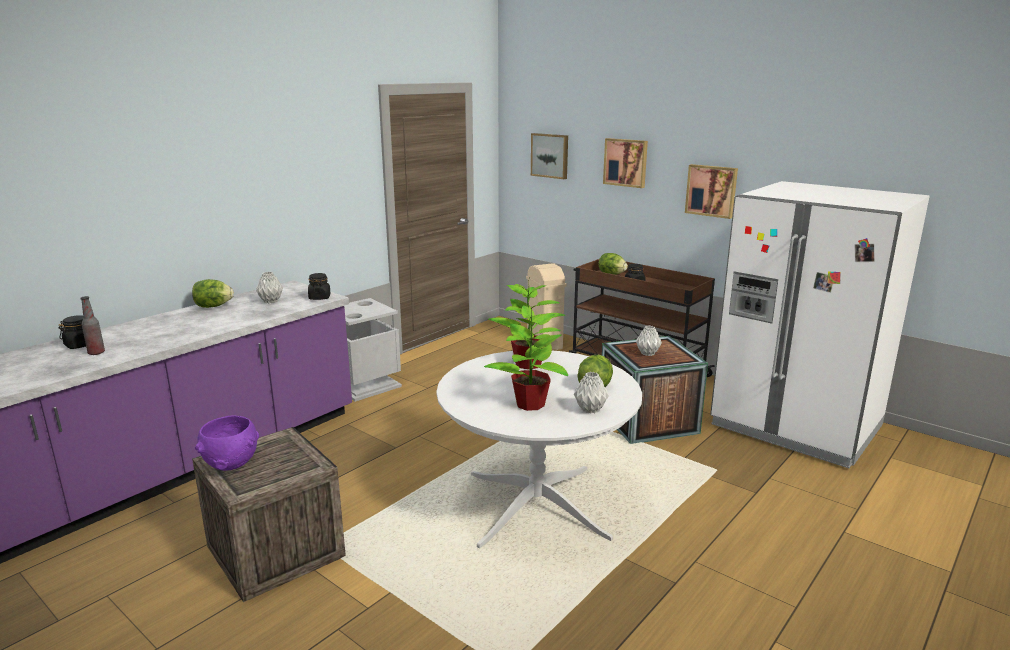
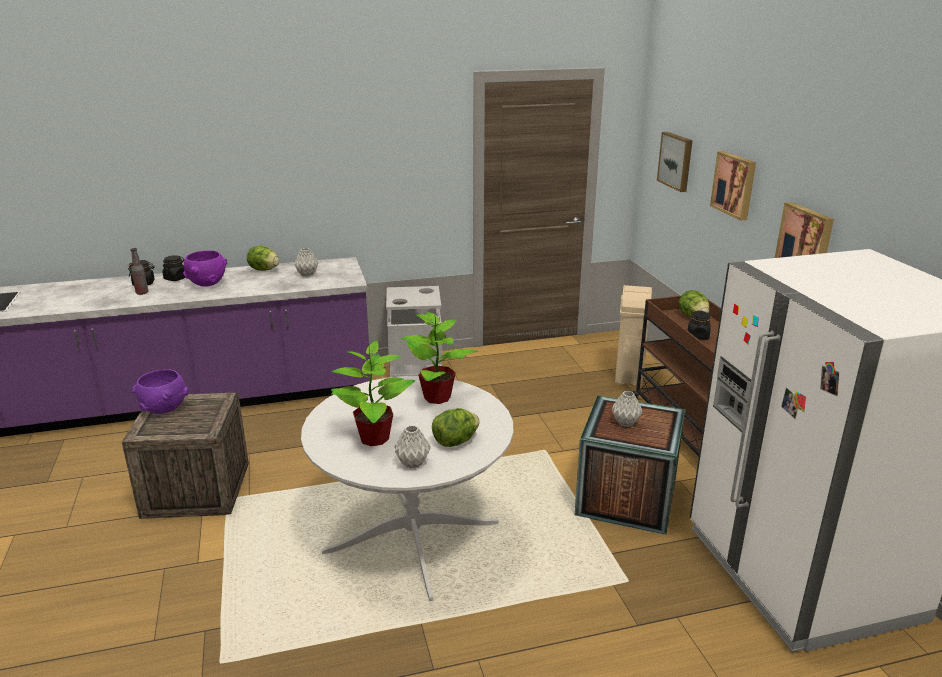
camera: 35 degrees right, 5 degrees up
(167, 329) = (207, 283): none -> purple bowl
(319, 297) = (345, 280): black jar -> black jar (176, 278)

